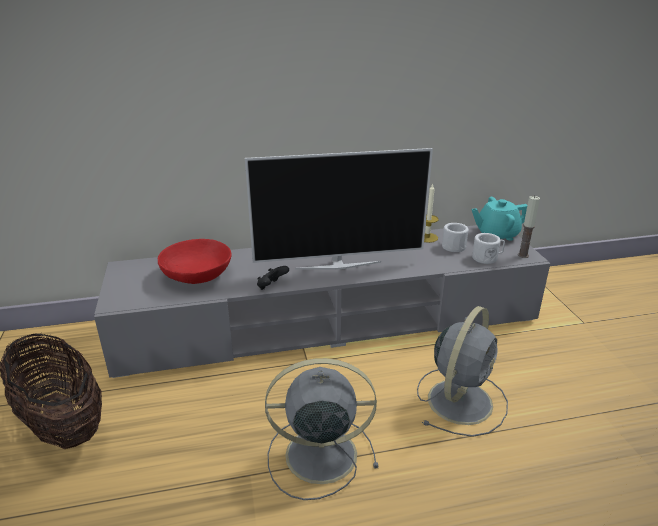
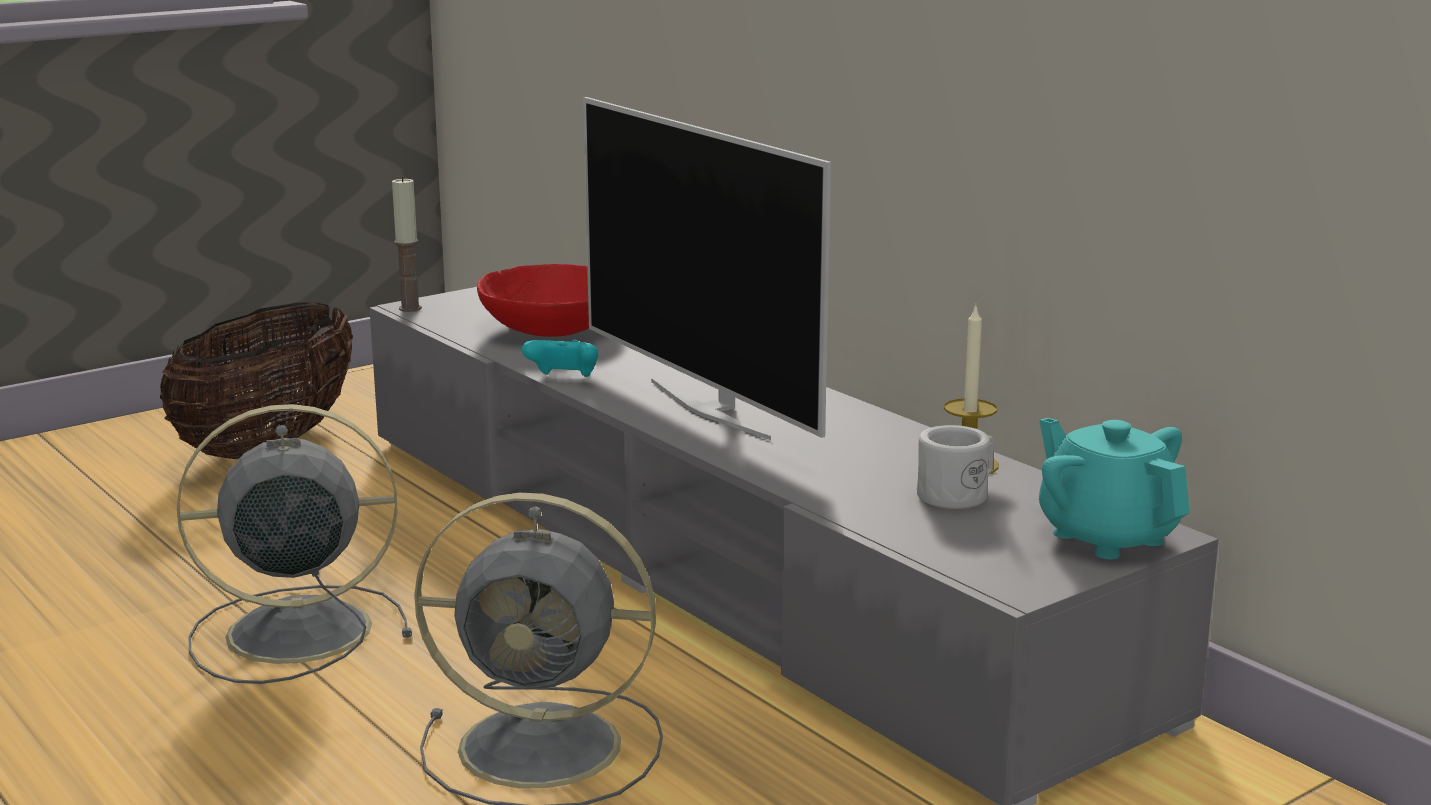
camera: 65 degrees right, 10 degrees down
(272, 287) = (563, 379): black game controller -> turquoise game controller
(317, 455) = (292, 632): grey fan -> grey fan turned 75 degrees counterclockwise
(487, 258) = (938, 538): white mug -> none
(523, 255) = (1016, 578): candle -> candle (410, 308)

